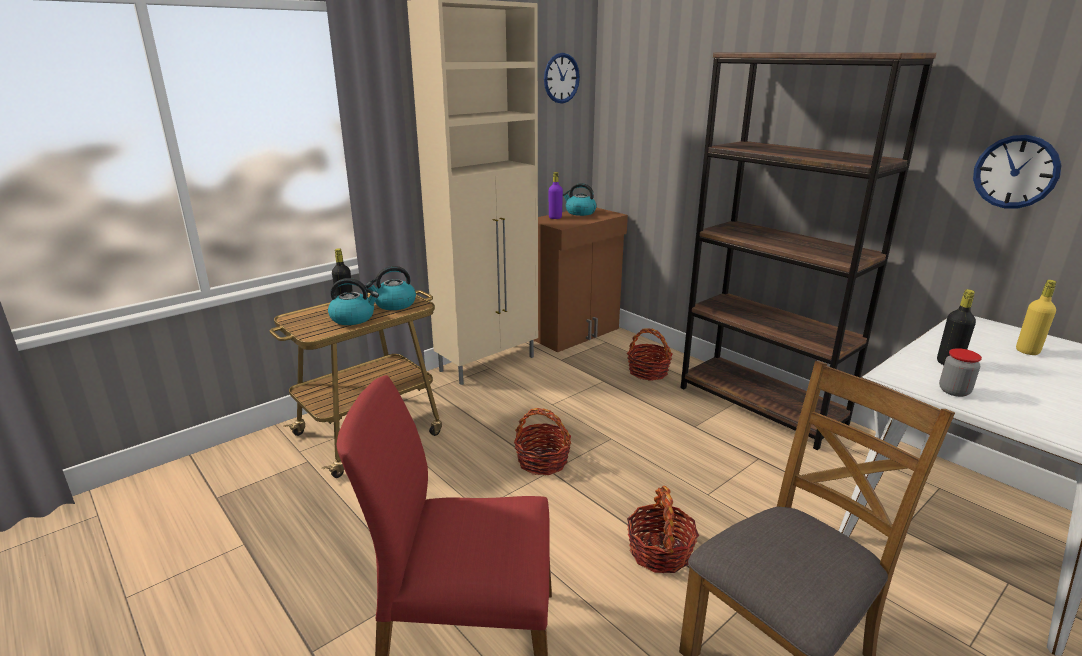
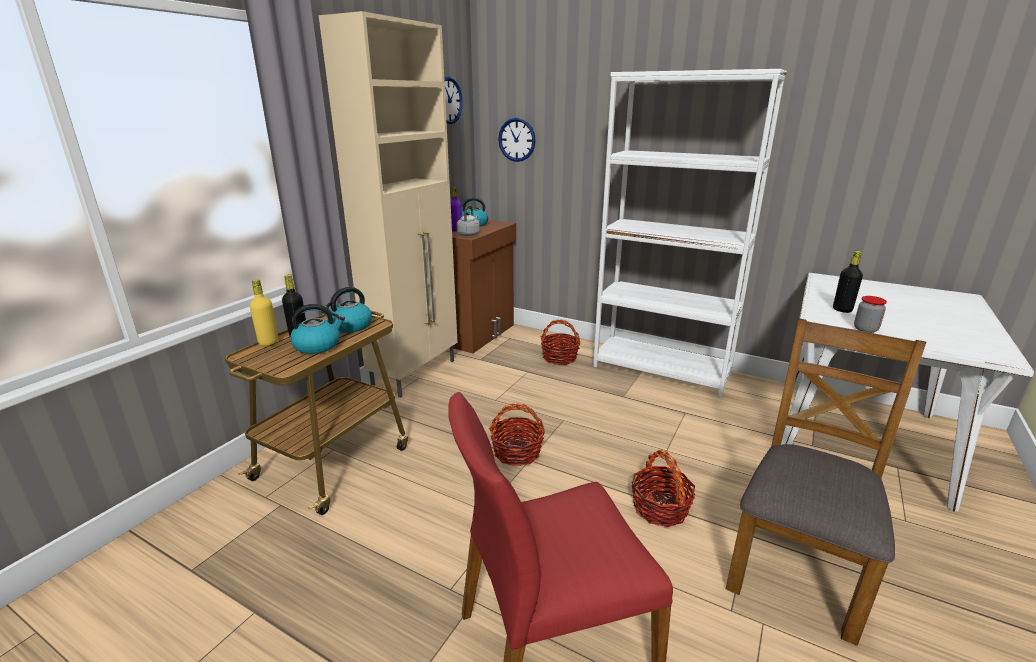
camera: 20 degrees left, 0 degrees up
(565, 223) = (469, 234): none -> grey kettle
(761, 406) = (661, 370): brown bookcase -> white bookcase
(1015, 172) = (848, 161): wall clock -> wall clock (517, 140)
(1027, 351) = (878, 294): yellow bottle -> yellow bottle (268, 342)

